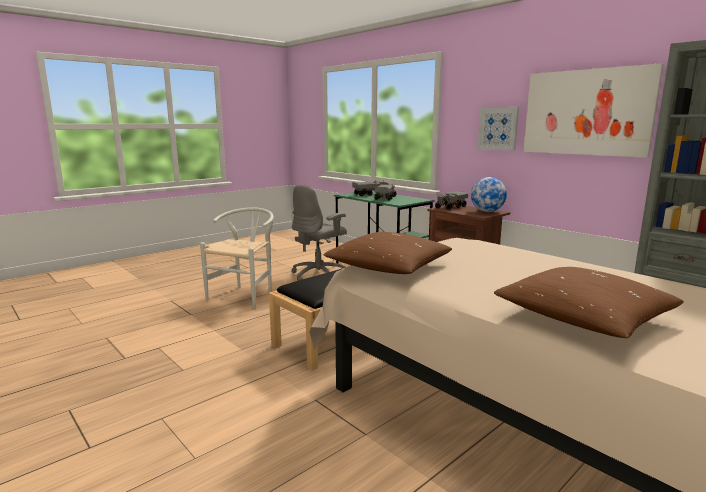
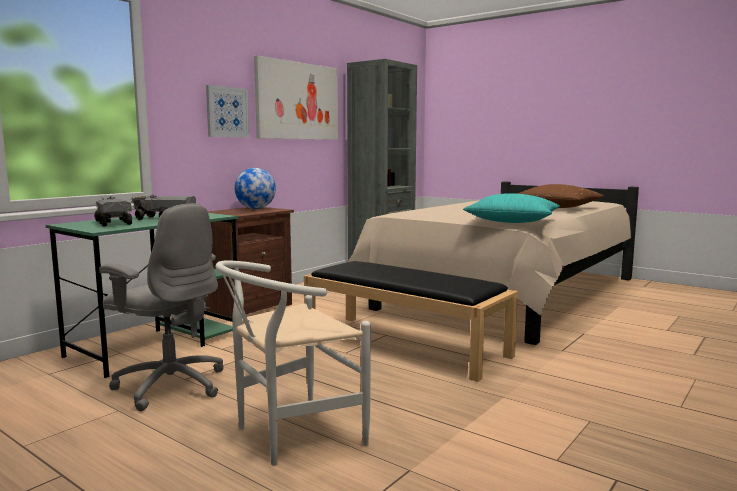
camera: 100 degrees left, 5 degrees down
(245, 295) = (289, 435): white chair -> white chair turned 45 degrees counterclockwise
(389, 267) = (512, 222): brown pillow -> turquoise pillow
(451, 207) = (223, 213): toy truck -> none

